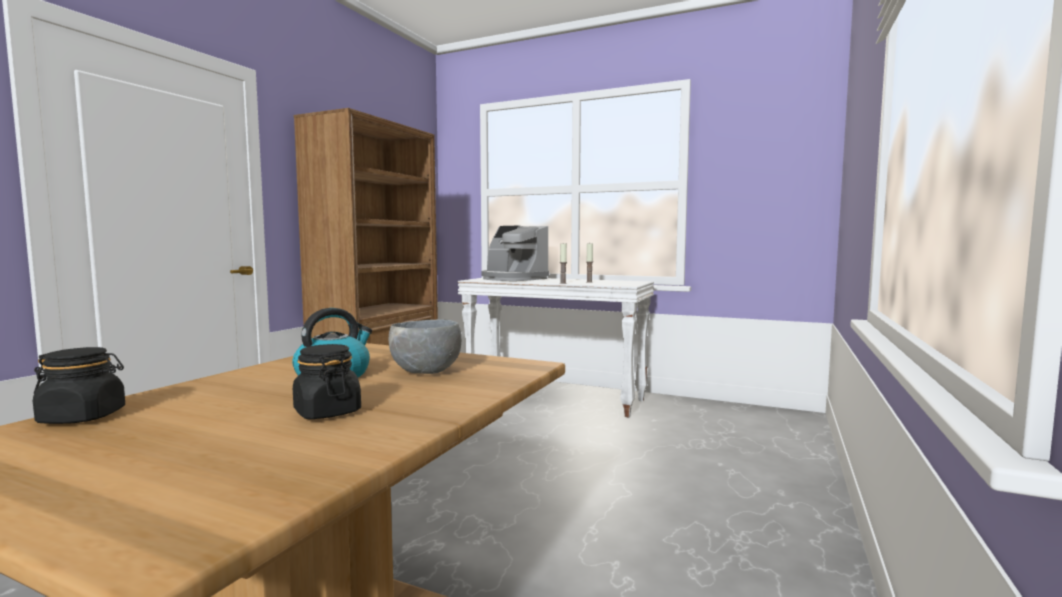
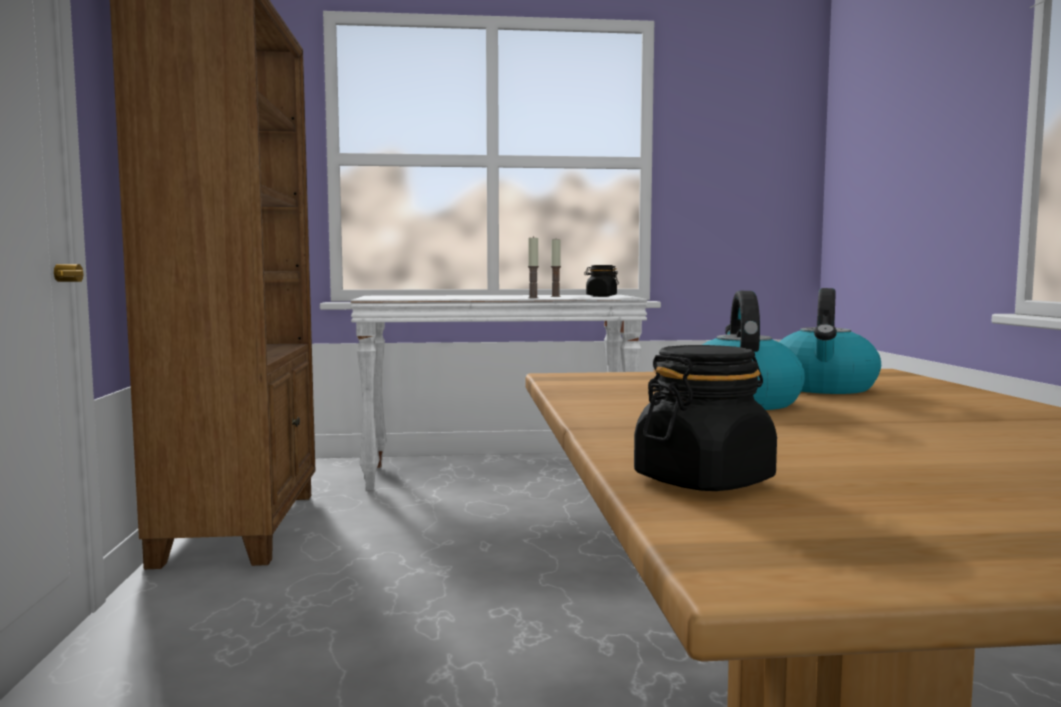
camera: 30 degrees left, 0 degrees up
(327, 412) = (955, 428): black jar -> black jar (601, 296)
(427, 372) = (823, 388): grey bowl -> kettle
(513, 279) = (425, 296): coffee machine -> none

